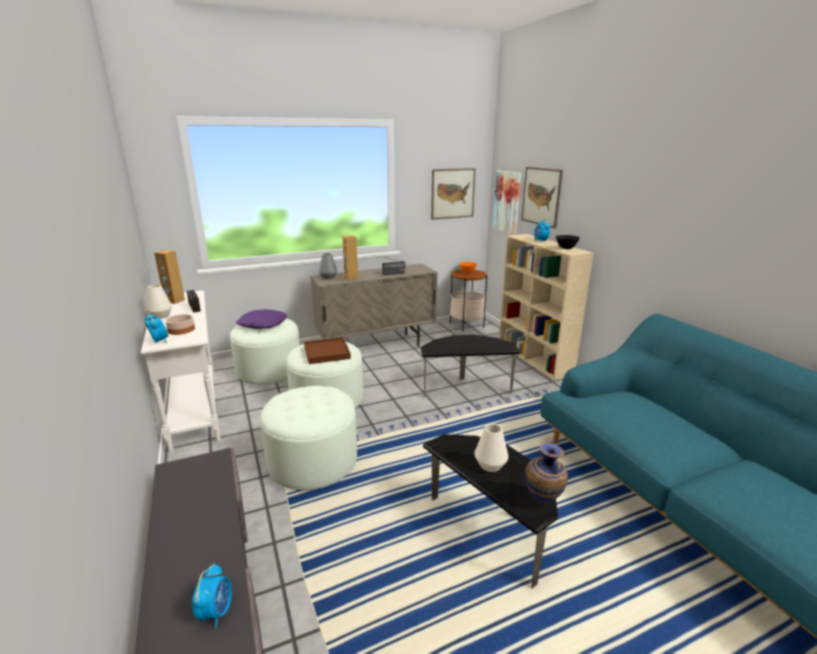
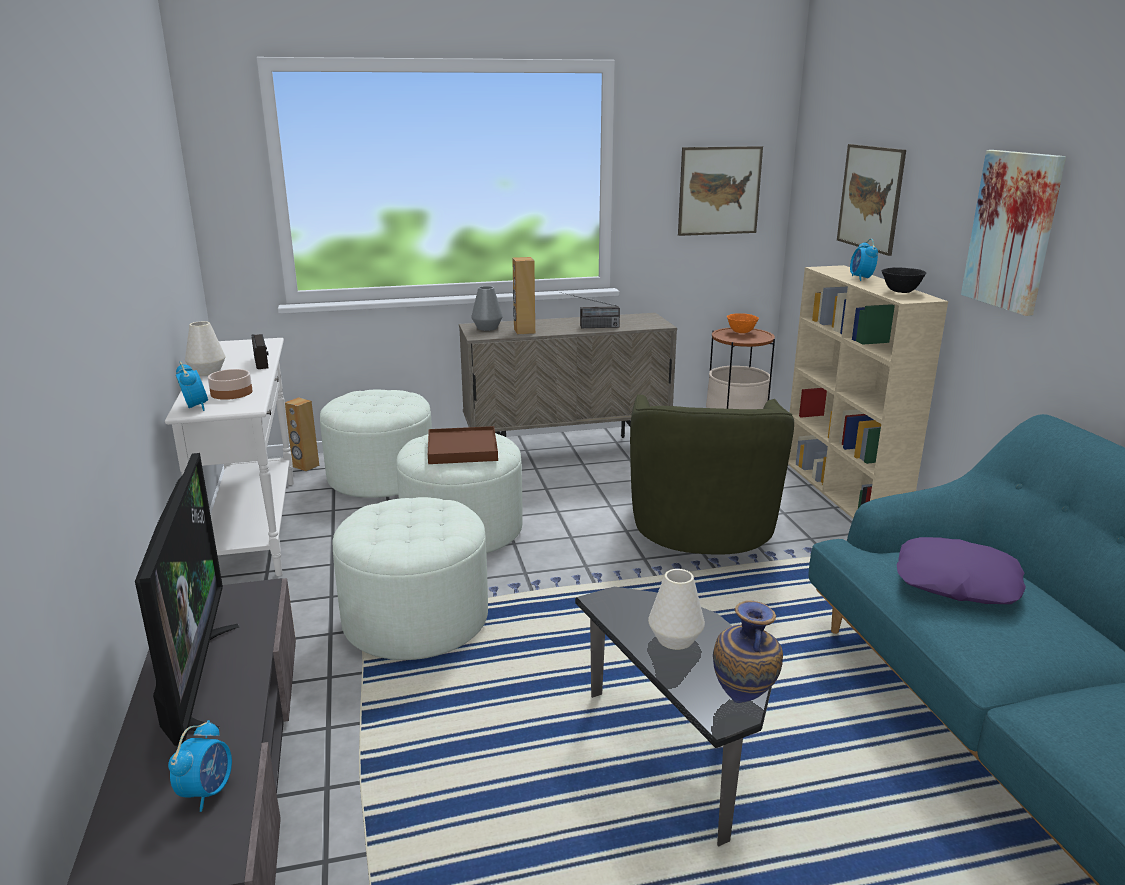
camera: 10 degrees right, 0 degrees up
(174, 301) = (234, 351): brown speaker -> brown speaker (305, 466)
(187, 527) = (193, 679): none -> television
(262, 324) = (373, 399): purple pillow -> purple pillow (956, 583)
(465, 389) = (701, 532): side table -> green armchair
(507, 202) = (816, 207): picture -> picture (1013, 231)

